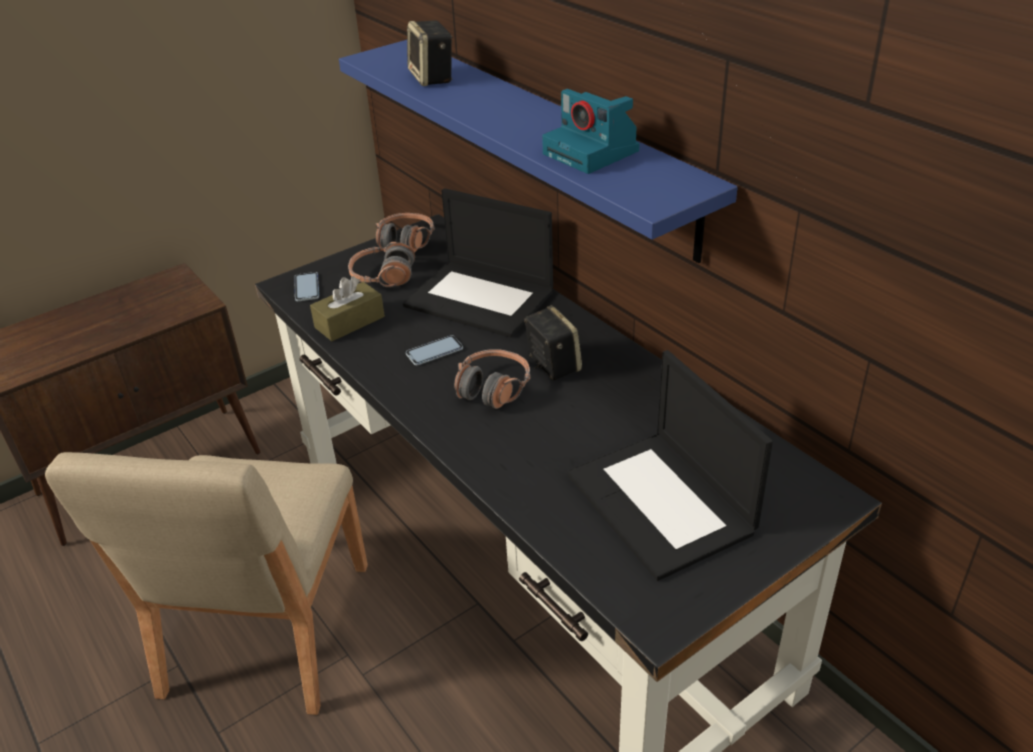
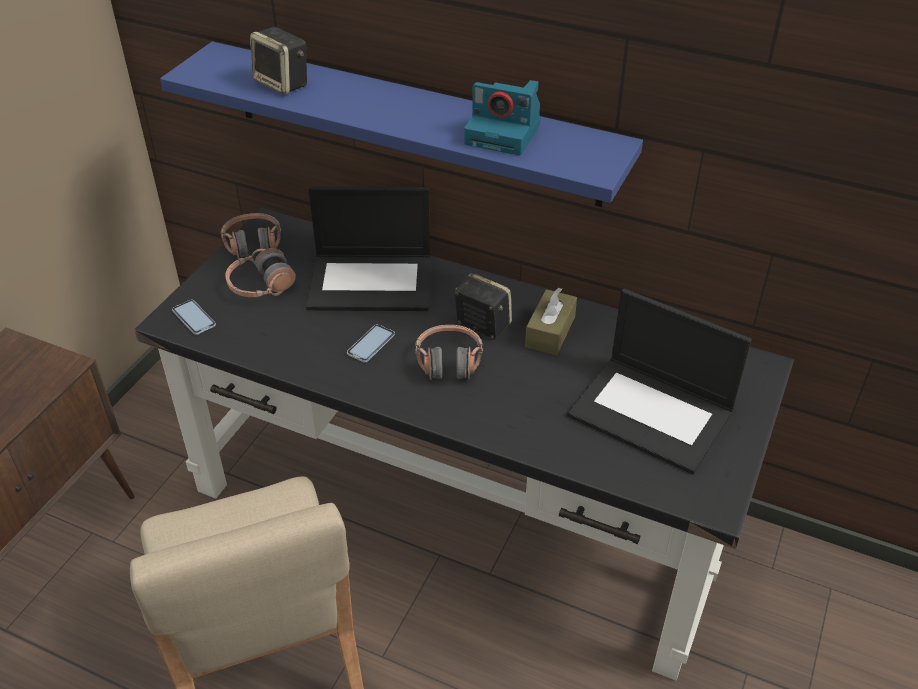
camera: 30 degrees left, 5 degrees up
(349, 322) = (267, 340): brown tissue box -> brown tissue box (550, 332)

